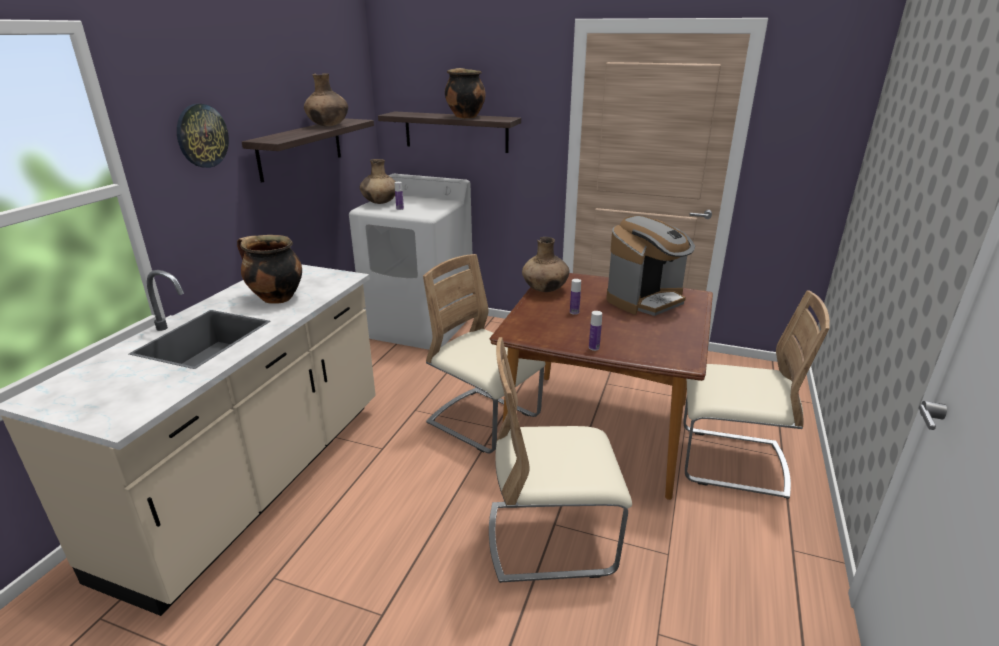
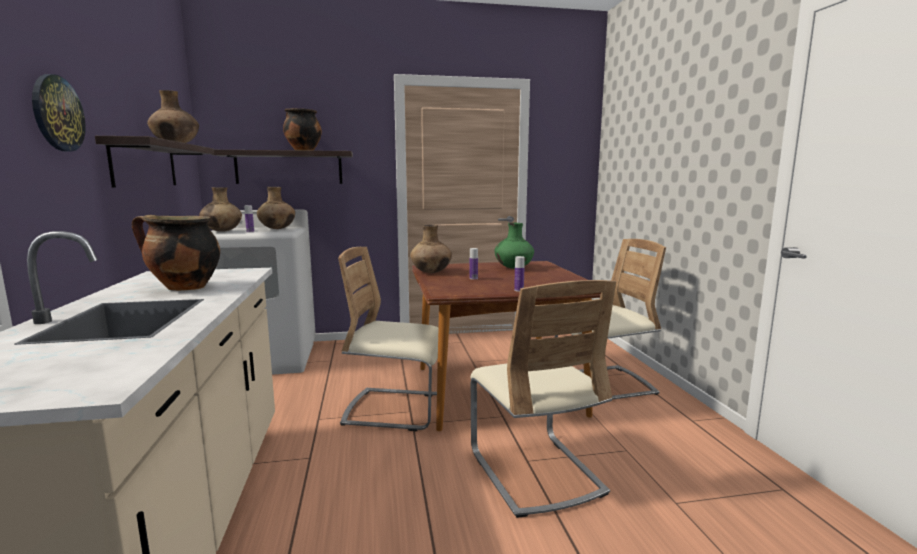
camera: 30 degrees left, 15 degrees down
(430, 203) = (277, 229): none -> brown vase
(550, 538) = (535, 471): beige chair -> beige chair turned 75 degrees counterclockwise
(646, 300) = (513, 268): coffee machine -> green vase

